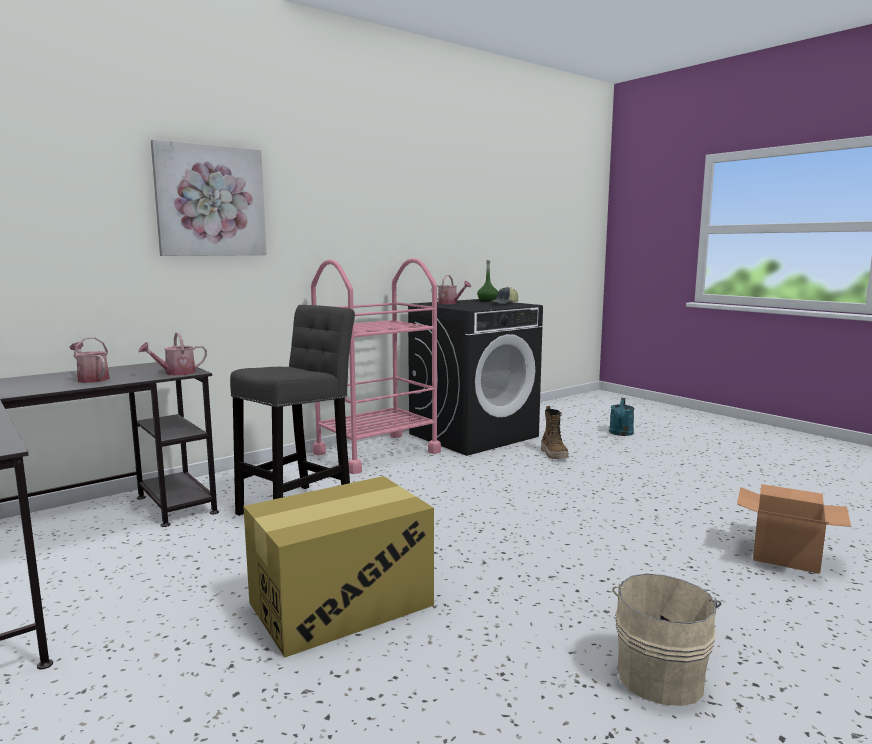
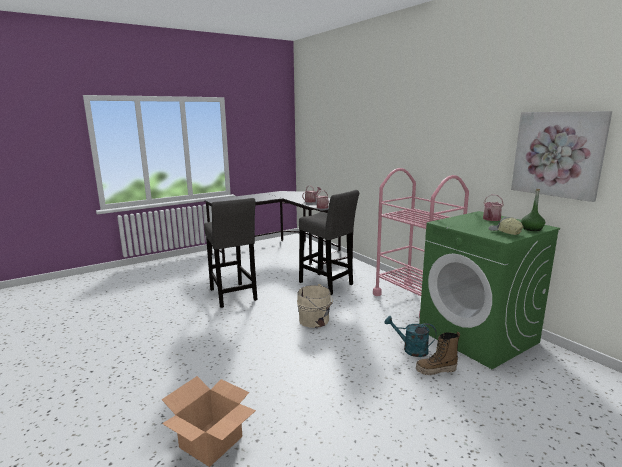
camera: 95 degrees right, 5 degrees up
(210, 201) = (381, 130): picture -> picture (558, 154)
(341, 604) = (233, 296): cardboard box -> grey stool
(473, 435) = (478, 336): black washing machine -> green washing machine
(621, 433) = (543, 434): turquoise watering can -> turquoise watering can (411, 349)
(660, 674) = (143, 354): beige bucket -> beige bucket (315, 320)

